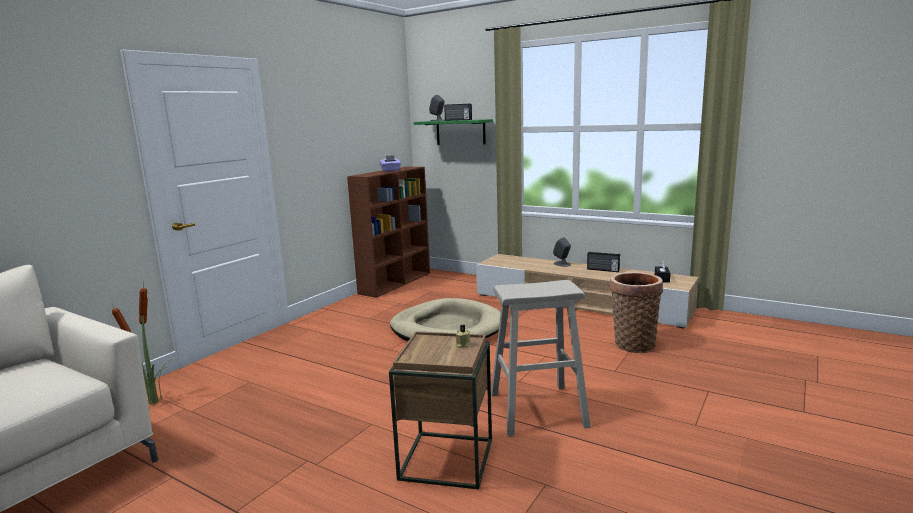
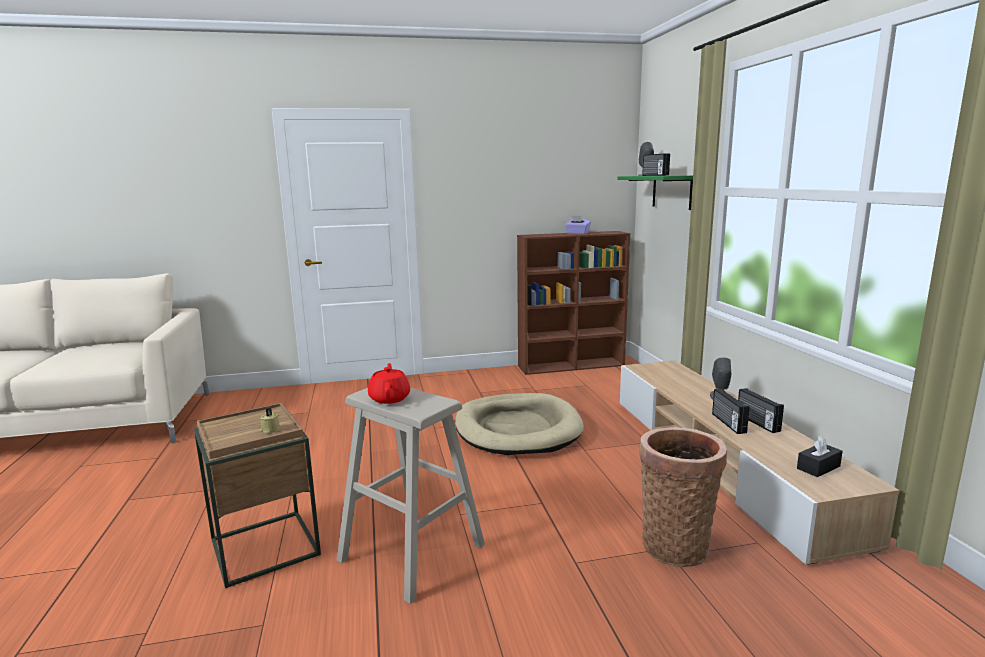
camera: 45 degrees right, 0 degrees up
(153, 402) = (248, 402): potted plant -> none
(531, 290) = (390, 398): none -> red teapot
(593, 274) = (727, 423): none -> radio

